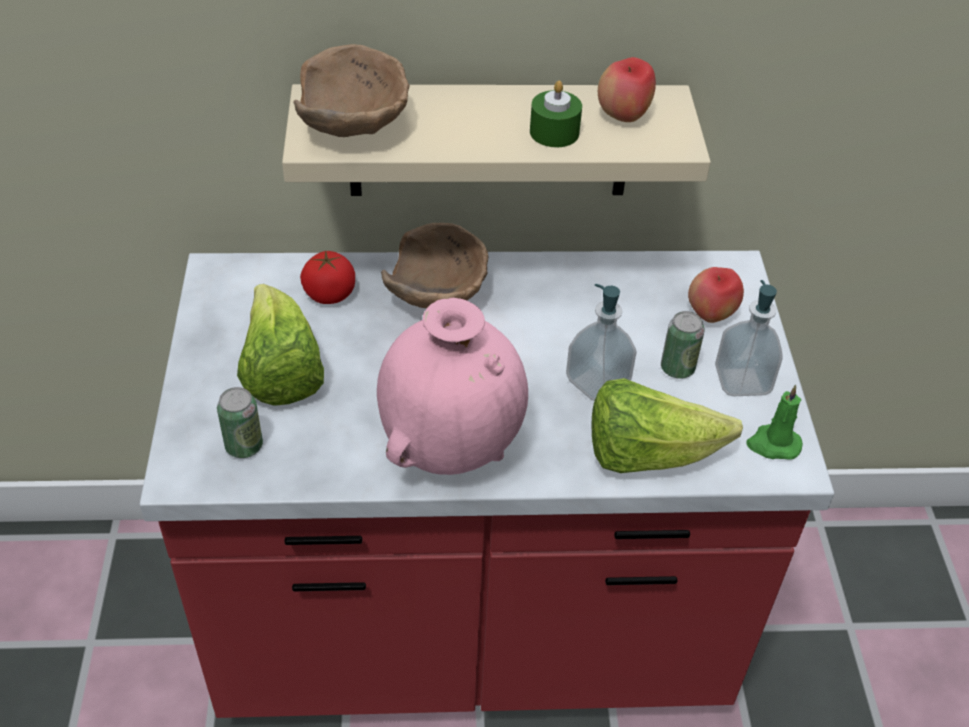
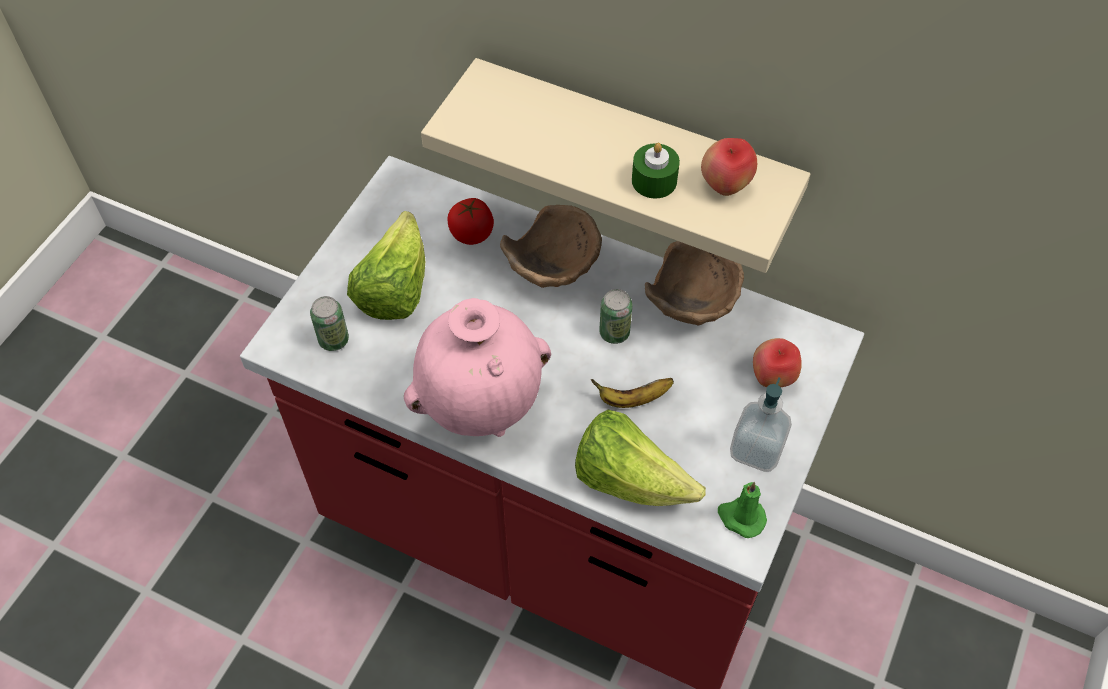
camera: 30 degrees right, 10 degrees up
(354, 129) = (494, 120): brown bowl -> brown bowl (692, 305)
(597, 382) = (633, 399): soap dispenser -> banana
(677, 368) = (708, 415): can -> can (614, 333)

